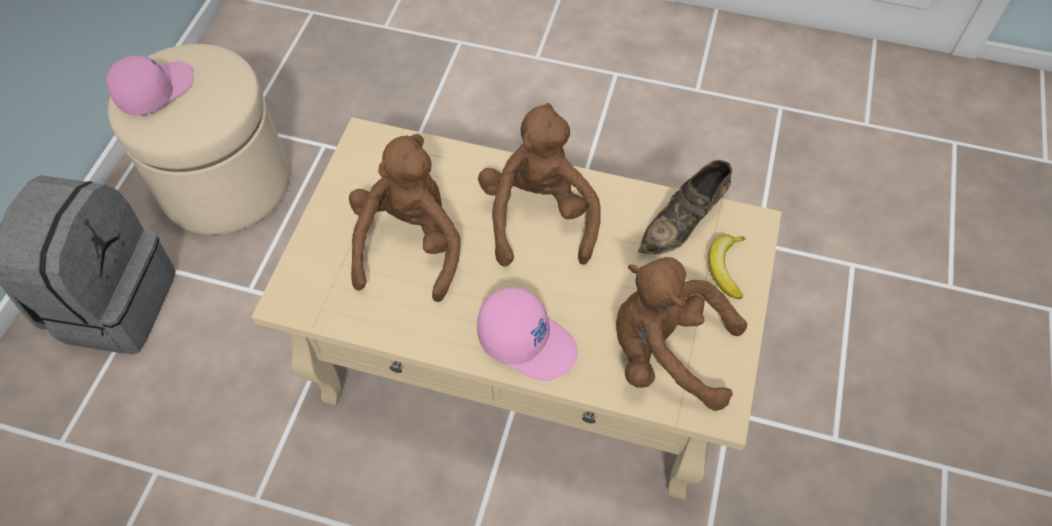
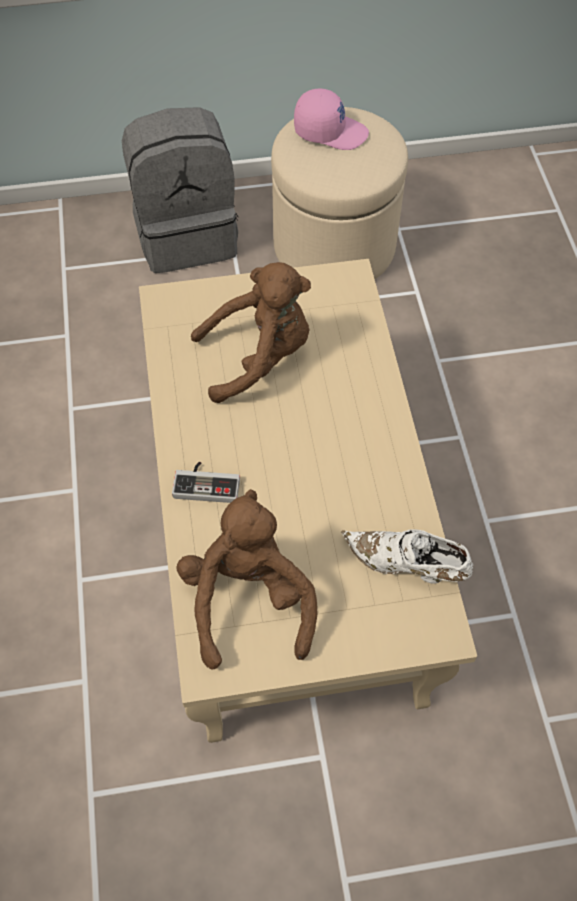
camera: 65 degrees right, 0 degrees up
(527, 341) = (207, 483): pink cap -> game controller
(538, 216) = (343, 440): brown plush toy -> none
(684, 223) = (407, 566): brown shoe -> white shoe
(725, 267) = (373, 622): banana -> none

